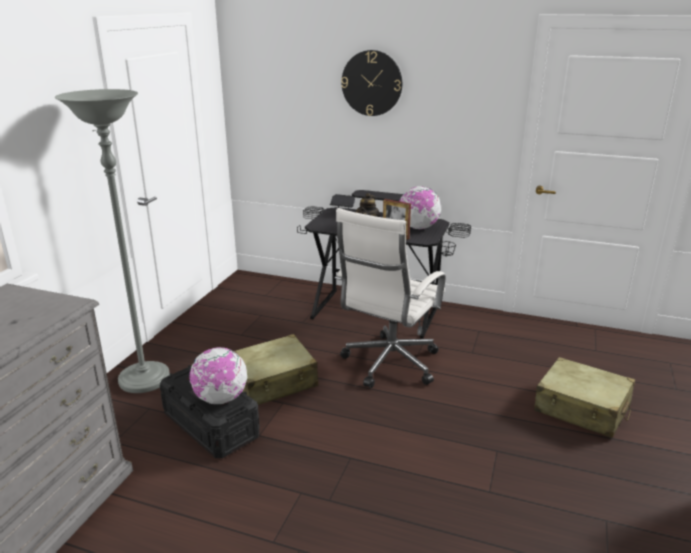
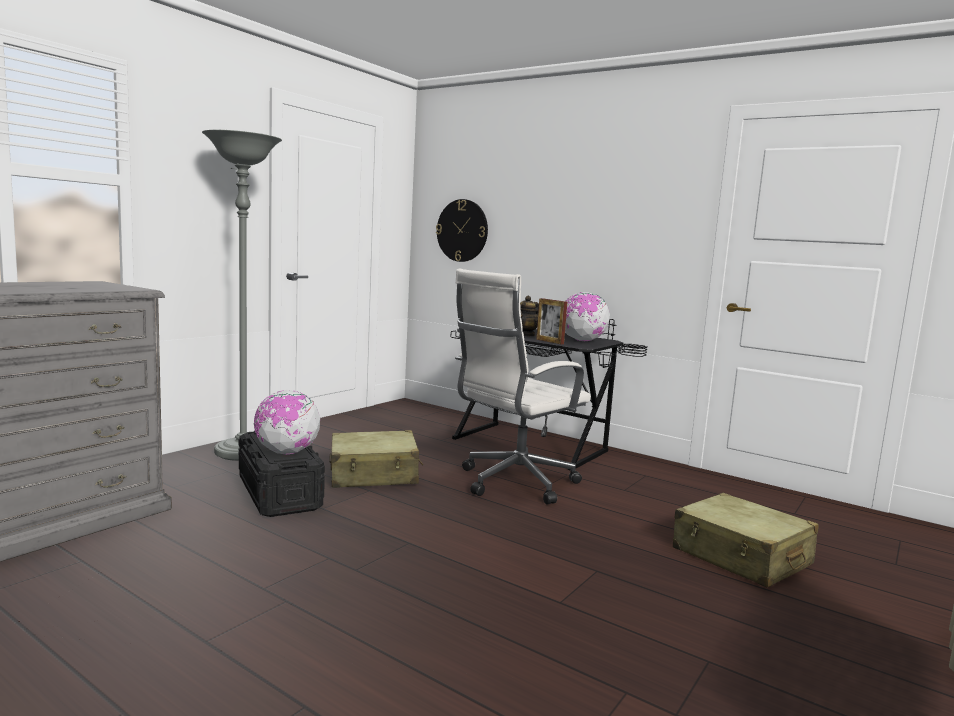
camera: 15 degrees right, 15 degrees down
(371, 83) = (553, 189): wall clock -> wall clock (462, 230)

